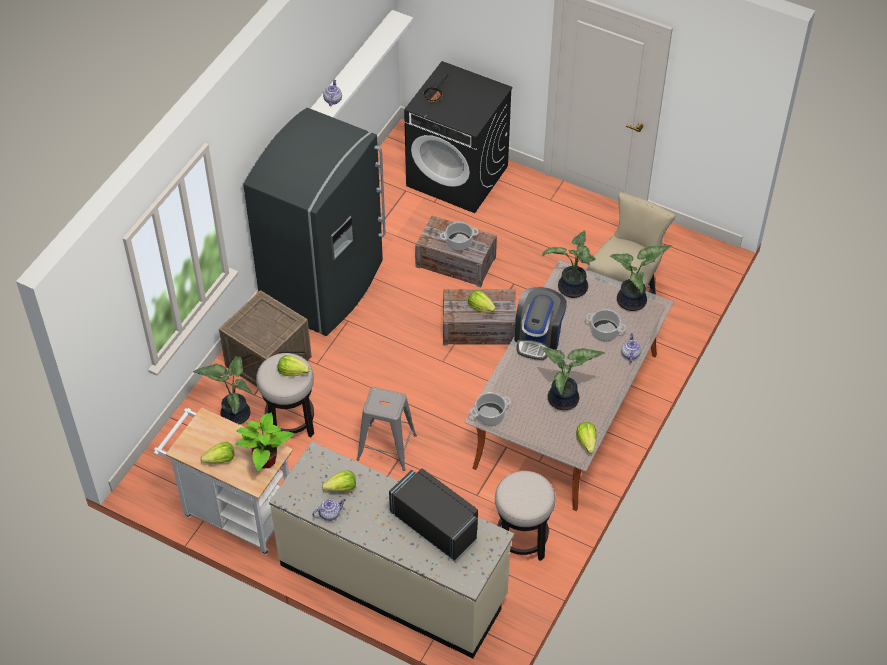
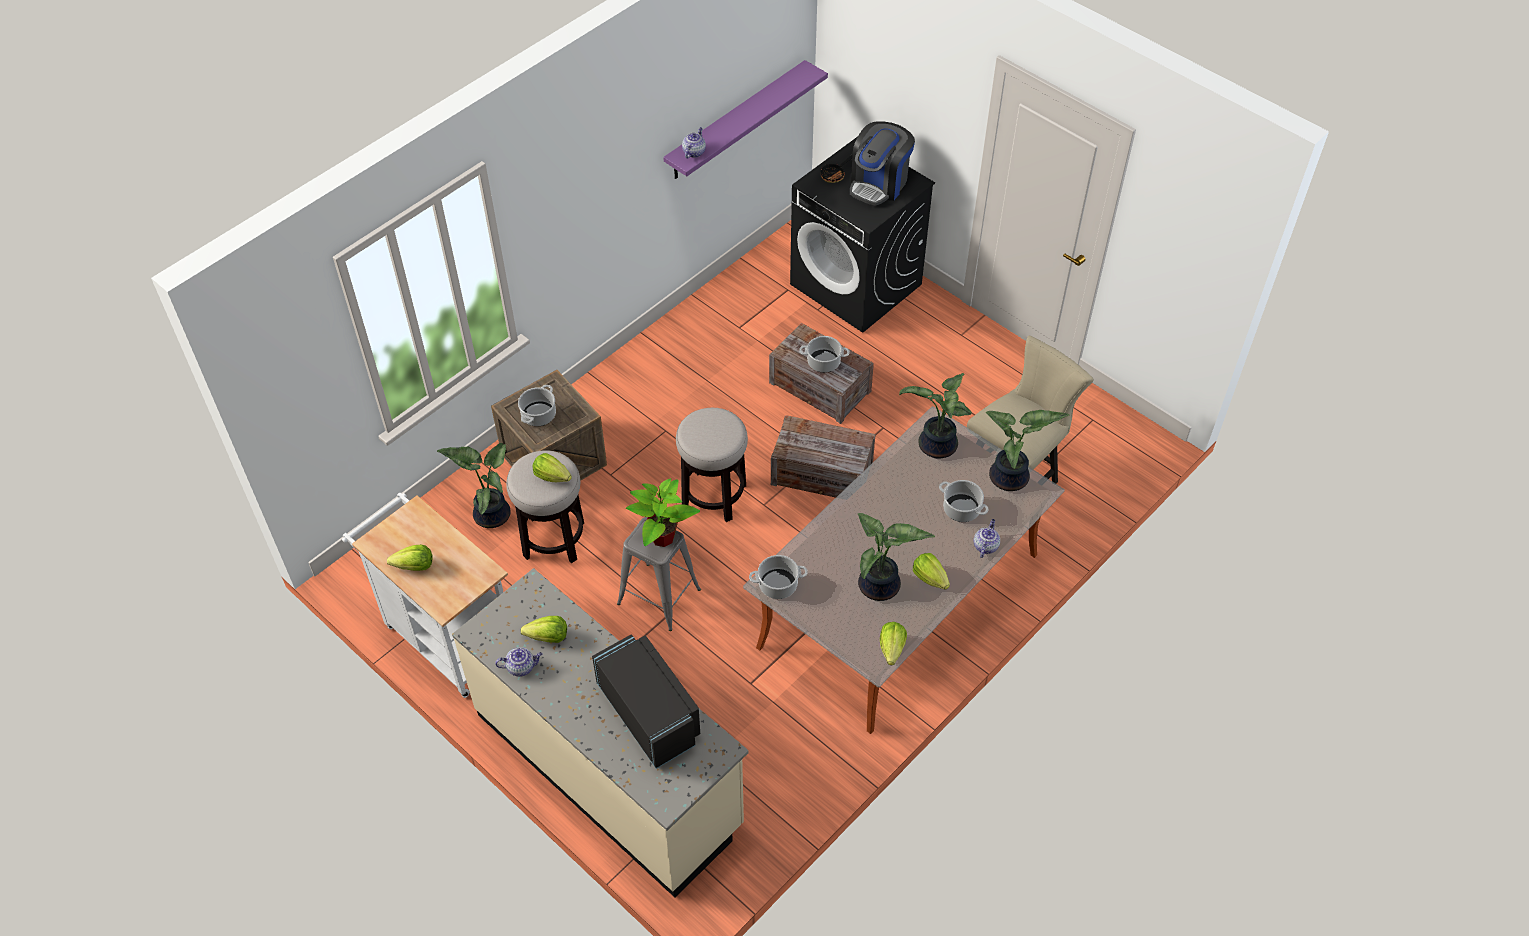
camera: 15 degrees right, 0 degrees up
(259, 328) = (538, 414): none -> cooking pot
(265, 461) = (468, 580): potted plant -> potted plant (661, 537)
(325, 285) = (652, 383): grey fridge -> none
(352, 68) = (736, 121): white shelf -> purple shelf
(481, 307) = (824, 447): lettuce -> lettuce (930, 578)
(522, 540) = (788, 756): stool -> stool (714, 496)
(538, 337) = (873, 498): coffee machine -> coffee machine (879, 183)

